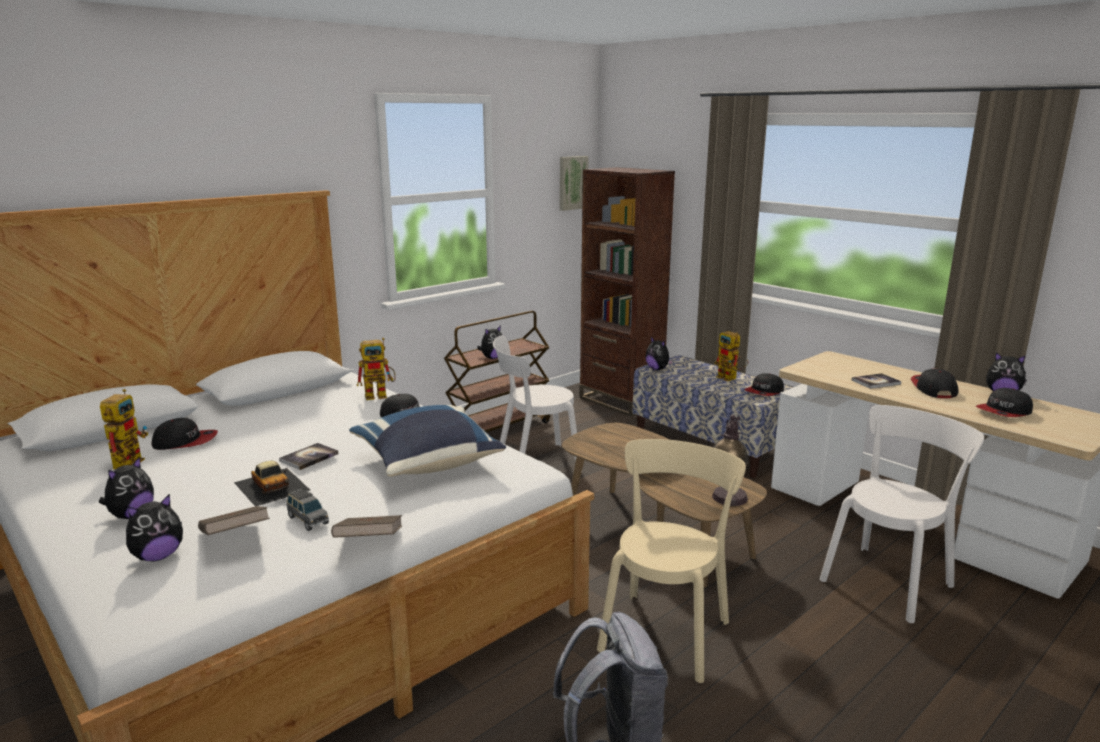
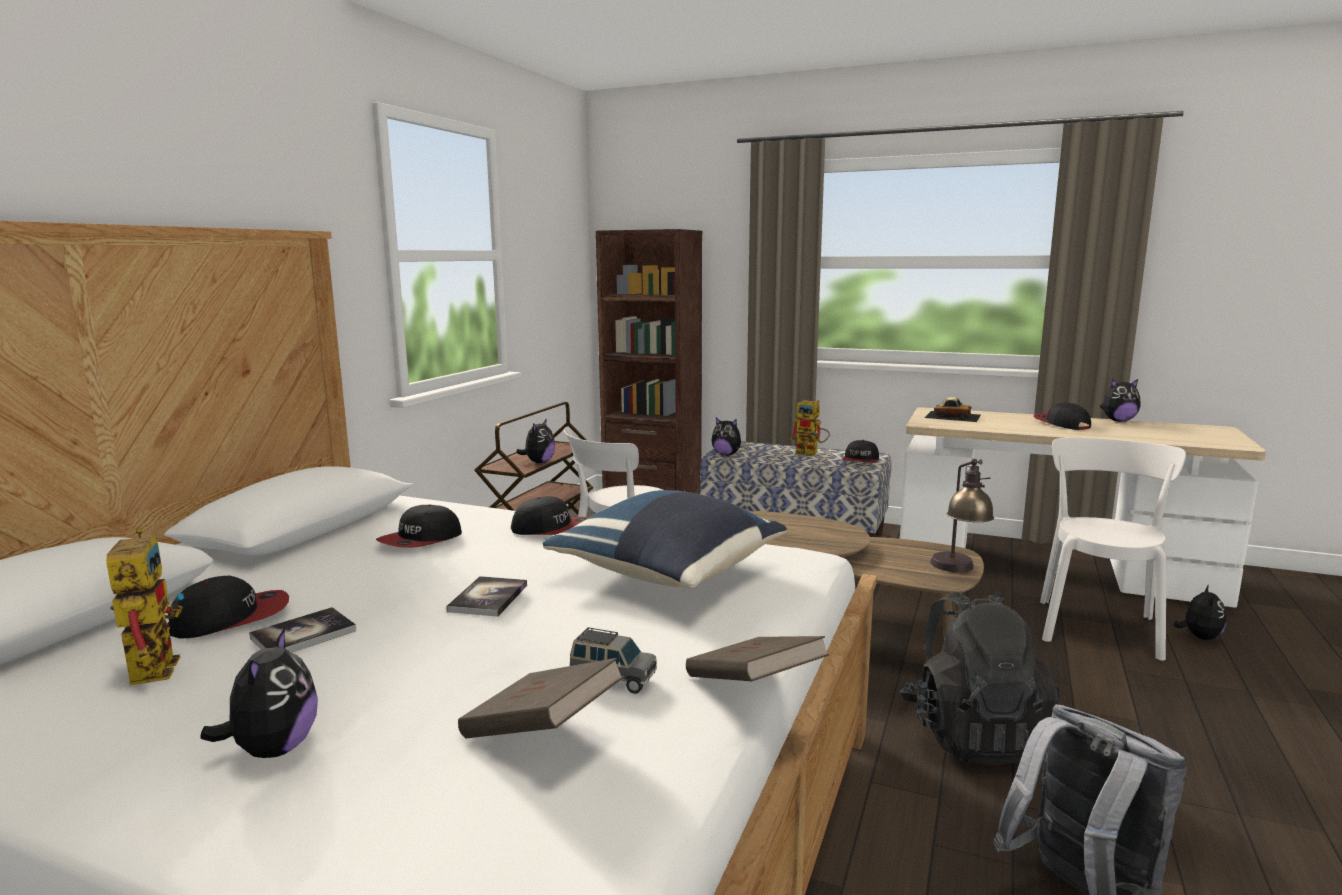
camera: 25 degrees left, 5 degrees down
(158, 556) = (432, 802): plush toy -> plush toy (1199, 637)
(272, 486) = (487, 645): toy car -> toy car (952, 416)
(381, 395) = (477, 511): toy robot -> none
(572, 183) = (570, 251): picture -> none
(666, 631) = (972, 735): beige chair -> black backpack
(876, 382) = (1008, 425): book -> book (303, 635)
(1004, 412) = (1148, 433): cap -> cap (421, 540)

